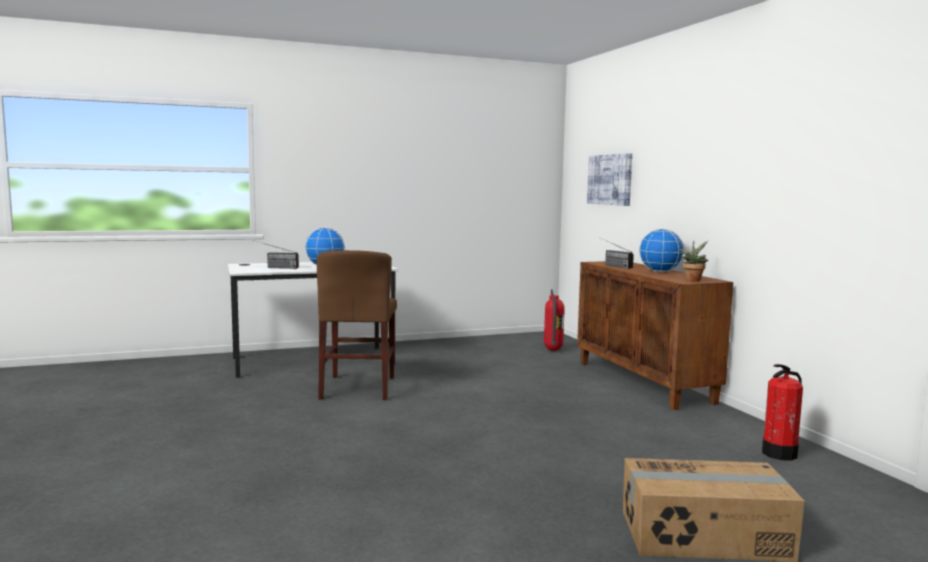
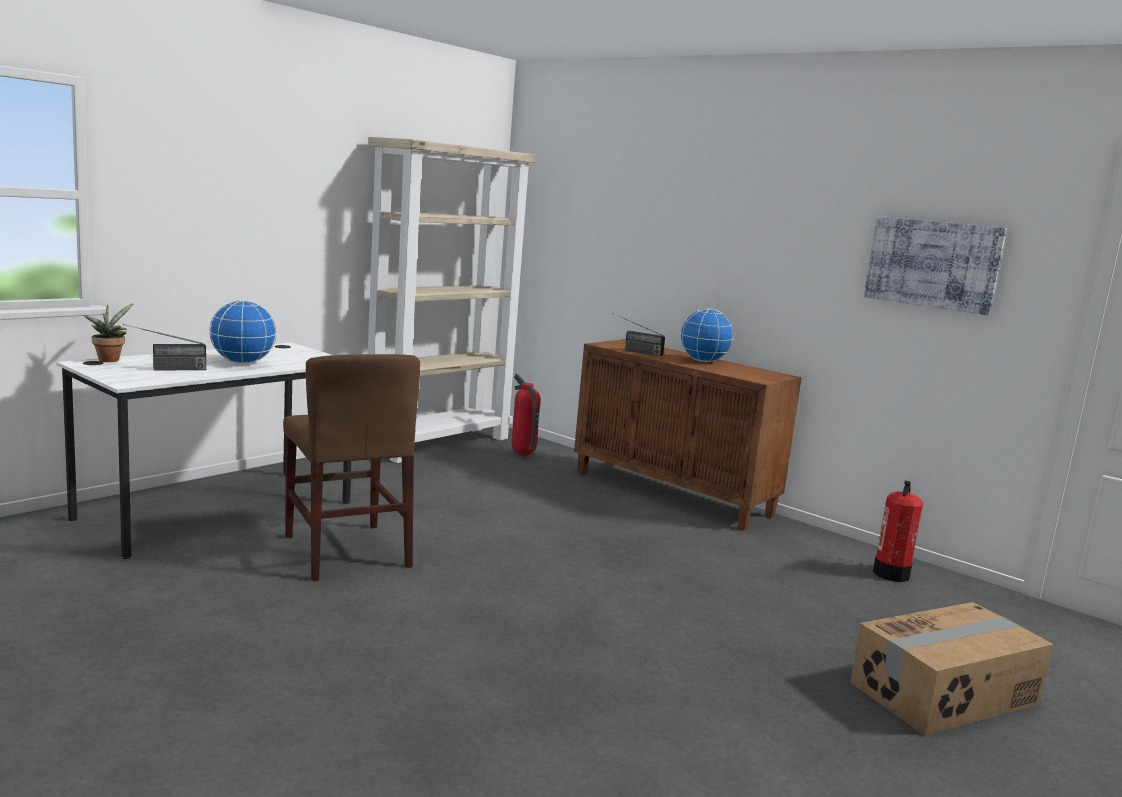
camera: 30 degrees left, 5 degrees up
(499, 340) = (439, 443): none -> beige bookcase
(610, 179) = (598, 231): picture -> picture (933, 264)
(693, 280) = (763, 376): potted plant -> potted plant (109, 359)

